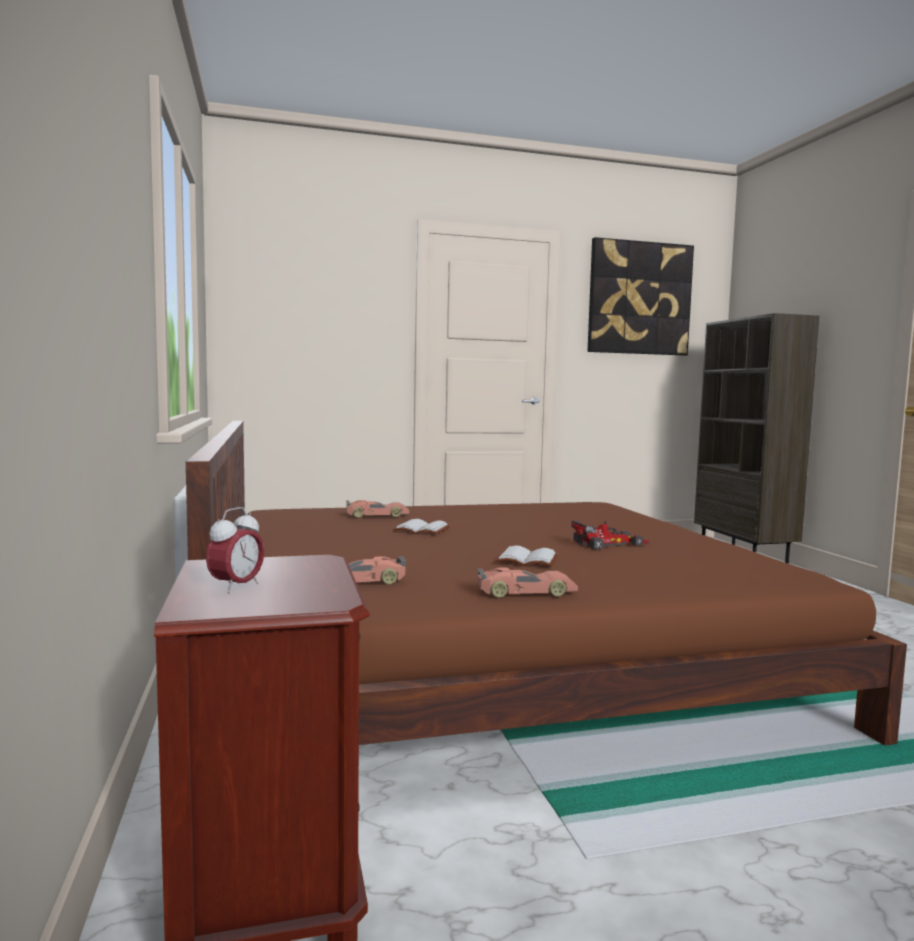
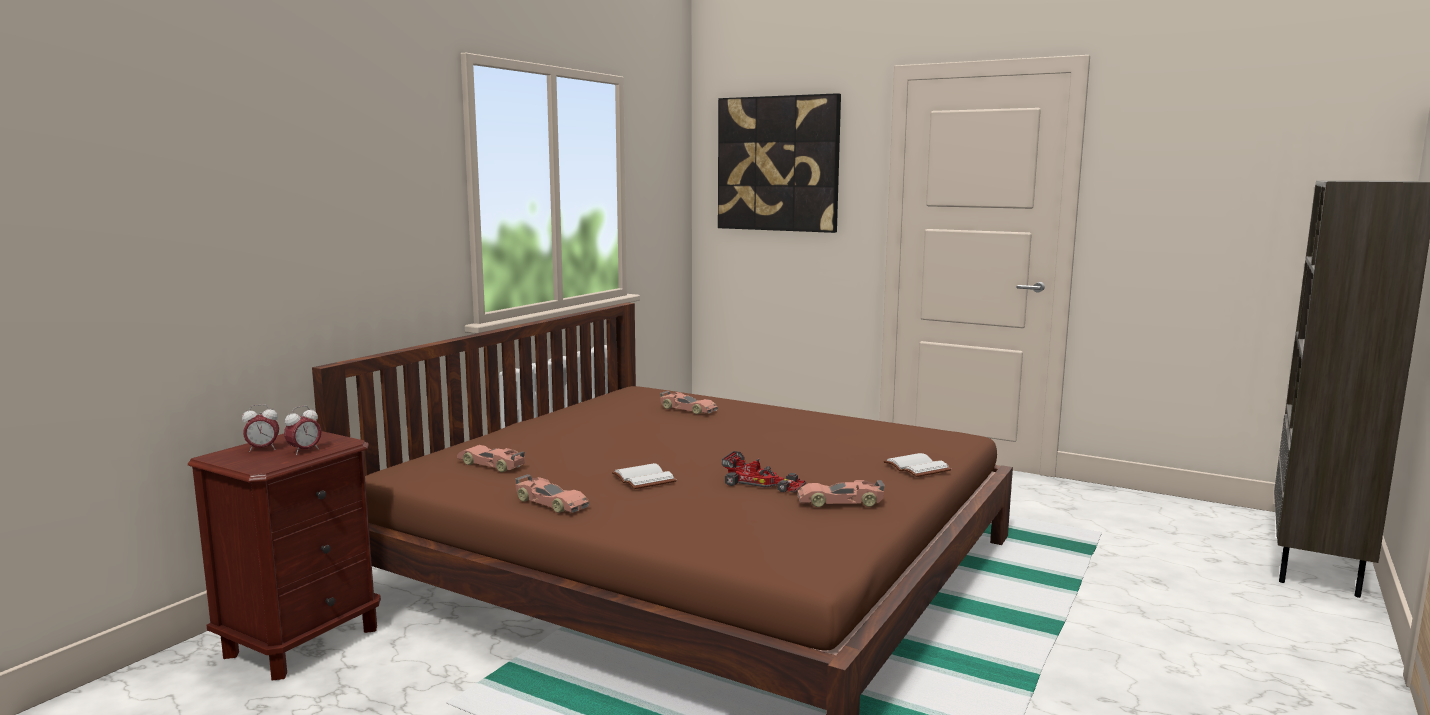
camera: 45 degrees right, 5 degrees up
(308, 576) = (304, 451): none -> alarm clock
(420, 530) = (672, 431): white book -> white book (915, 467)
(639, 298) = (1224, 140): picture -> picture (778, 164)
(686, 543) = (840, 502): none -> toy car

